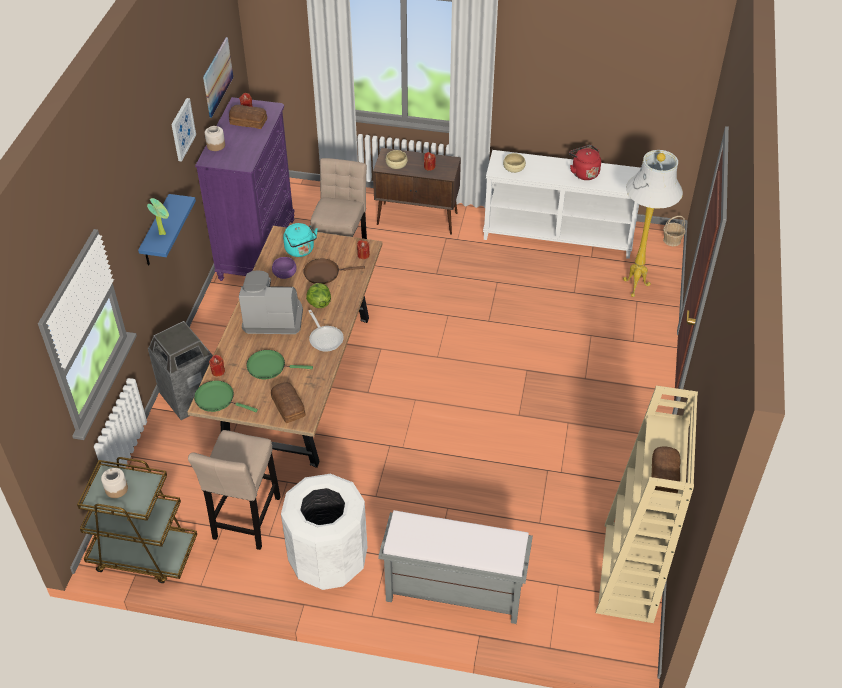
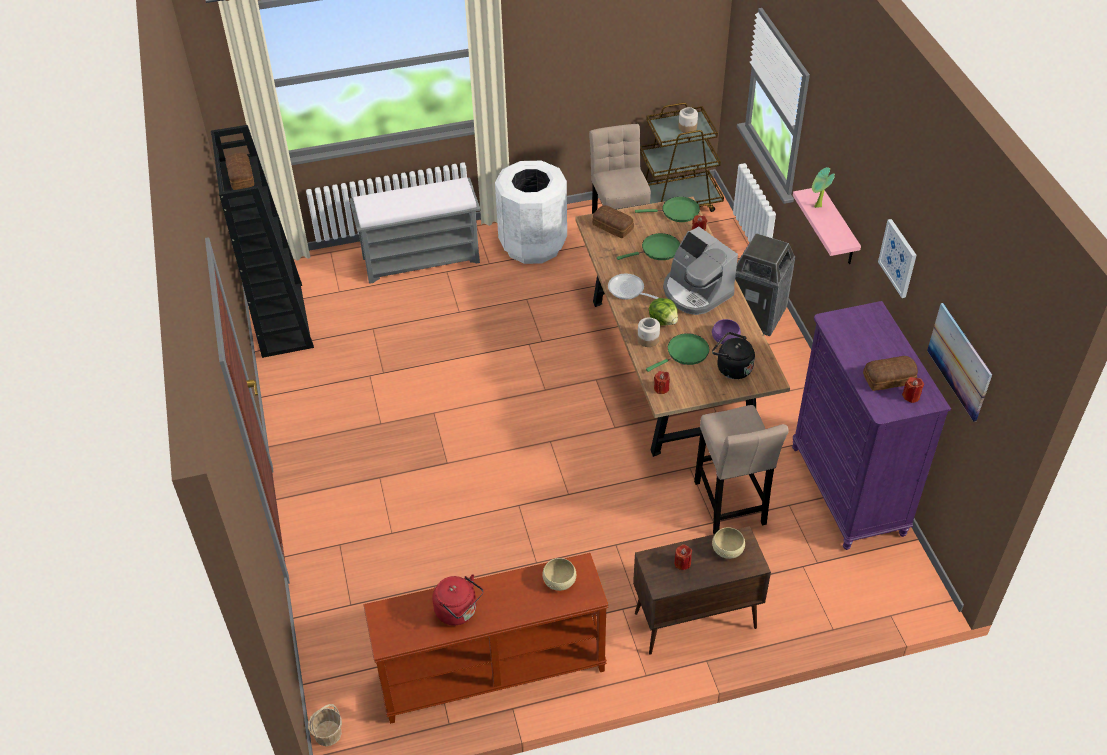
camera: 155 degrees right, 0 degrees up
(156, 232) = (838, 228): blue shelf -> pink shelf
(216, 145) = (888, 332): jar -> jar (648, 339)
(272, 317) = (695, 292): coffee machine -> coffee machine turned 75 degrees clockwise
(301, 251) = (731, 368): turquoise kettle -> black kettle
(324, 273) = (685, 353): brown frying pan -> green frying pan
(558, 235) = (492, 673): white console table -> brown console table
(629, 573) = (281, 319): beige bookcase -> black bookcase
(635, 288) = (357, 624): white floor lamp -> none

